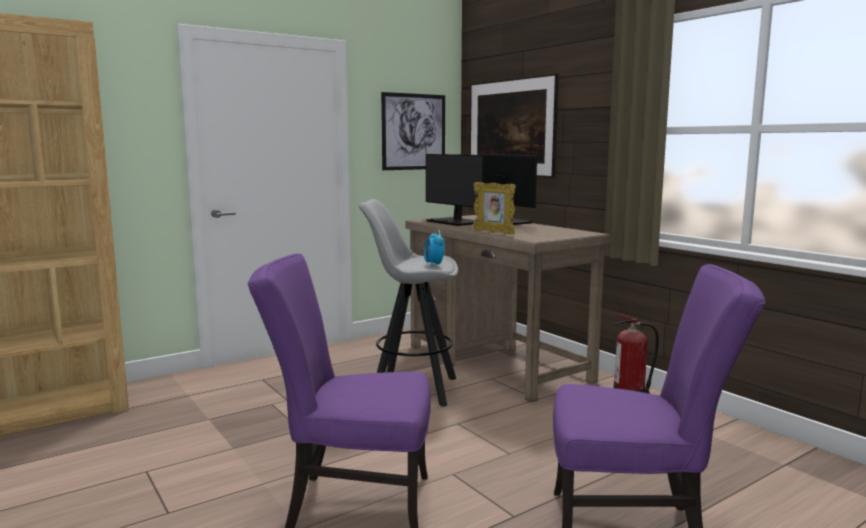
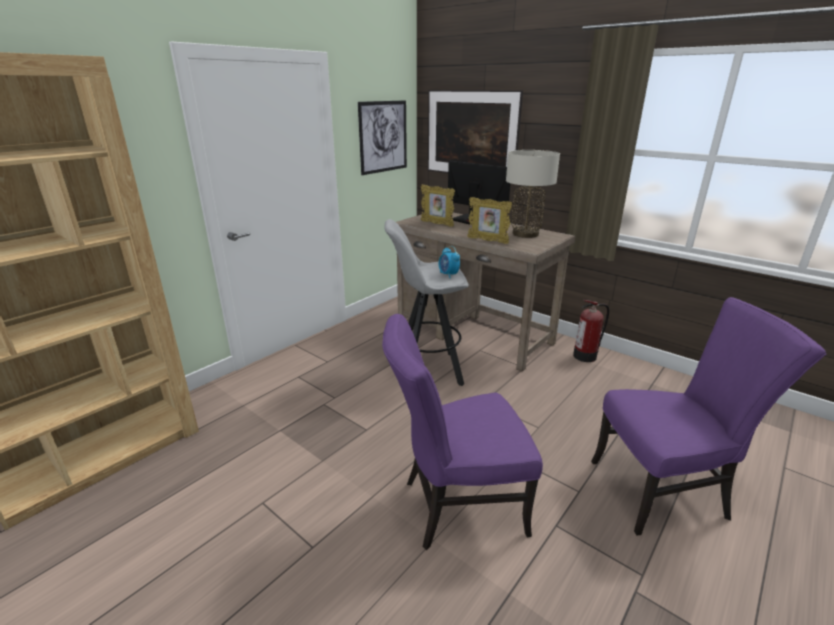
camera: 15 degrees left, 15 degrees up
(454, 222) = (437, 224): monitor -> picture frame
(548, 231) = (525, 234): none -> table lamp

